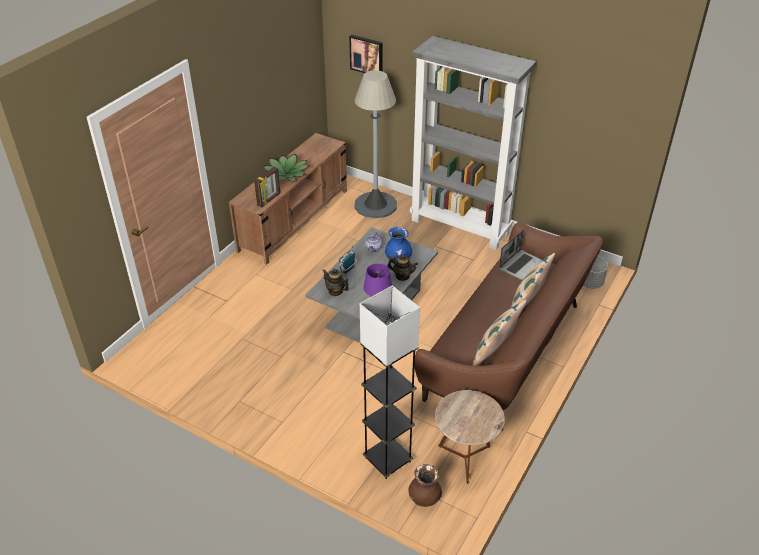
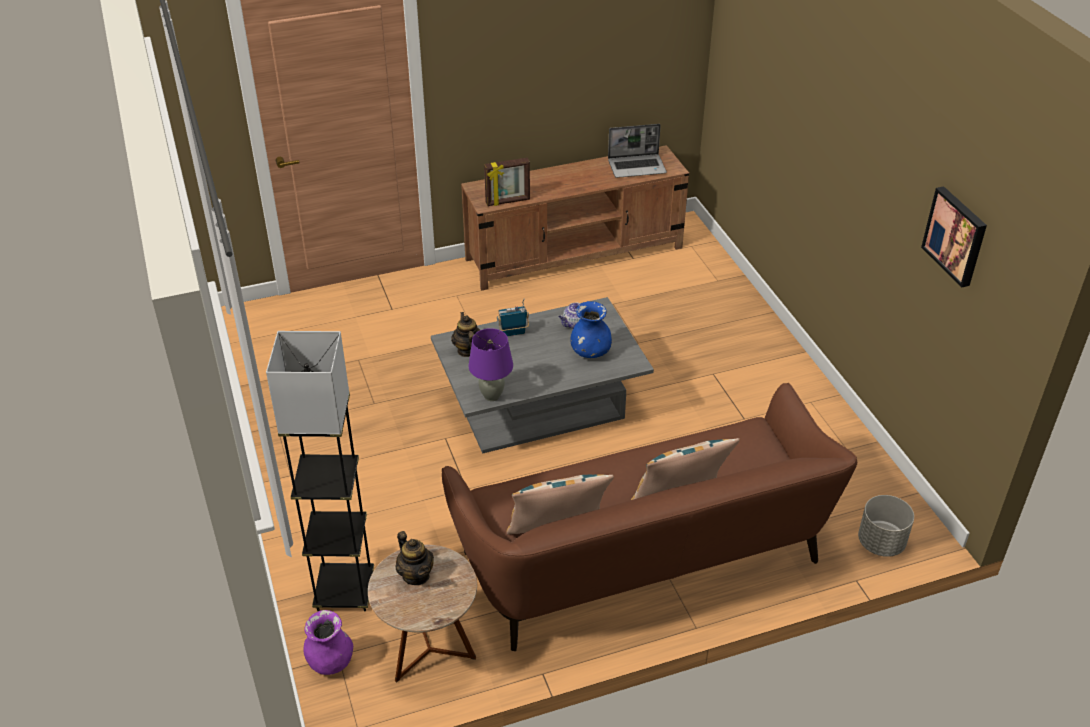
camera: 40 degrees right, 0 degrees up
(287, 174) = (567, 180): potted plant -> none
(367, 55) = (747, 49): picture -> picture (956, 235)
(375, 205) = (697, 283): grey floor lamp -> none
(402, 276) = (568, 376): teapot -> teapot (416, 575)
(424, 498) = (330, 662): brown vase -> purple vase
(461, 226) = (780, 367): grey bookcase -> none
(520, 265) = (739, 446): laptop -> laptop (637, 167)

